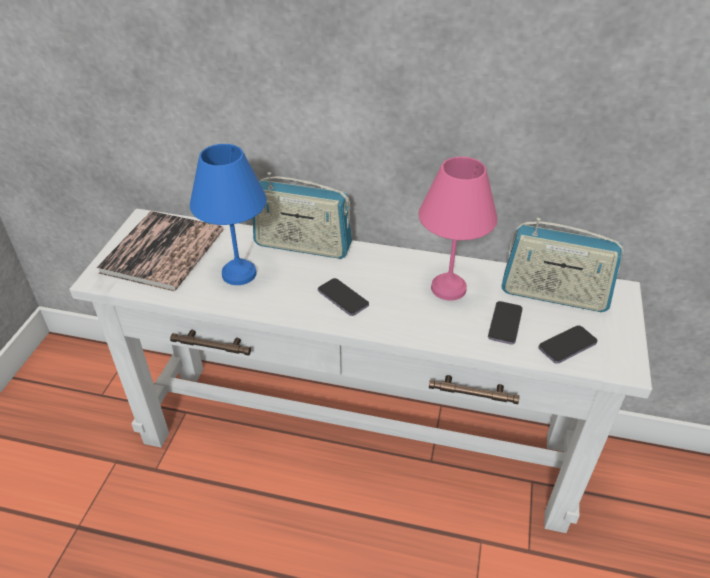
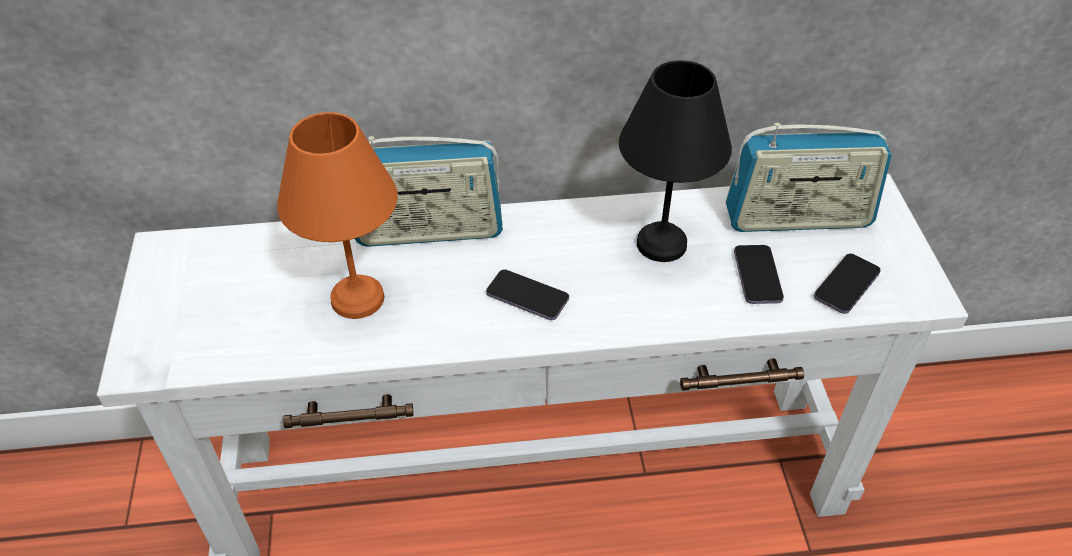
camera: 20 degrees left, 5 degrees up
(163, 251) = (220, 293): book -> none
(240, 272) = (358, 296): blue table lamp -> orange table lamp
(450, 287) = (662, 242): pink table lamp -> black table lamp

